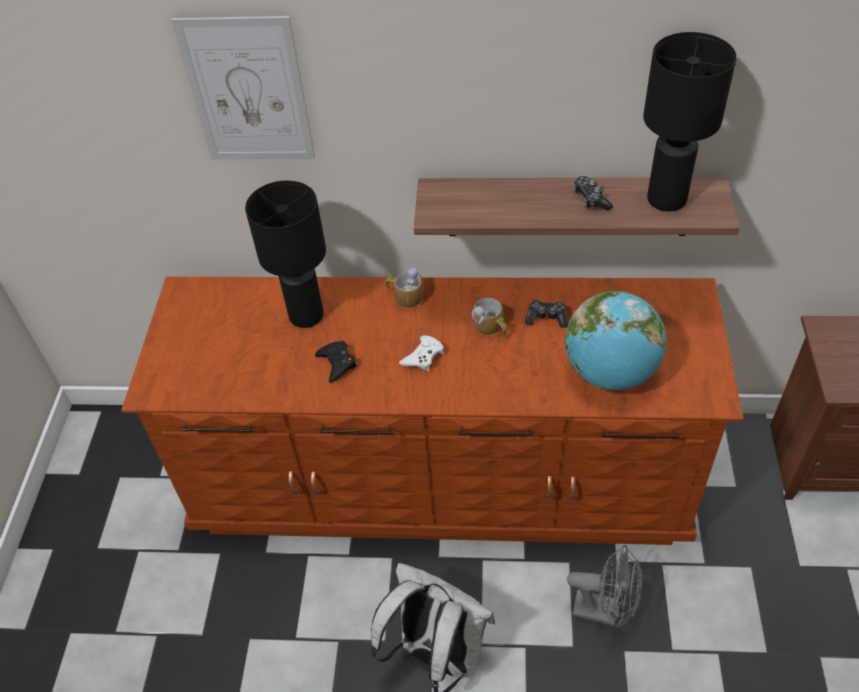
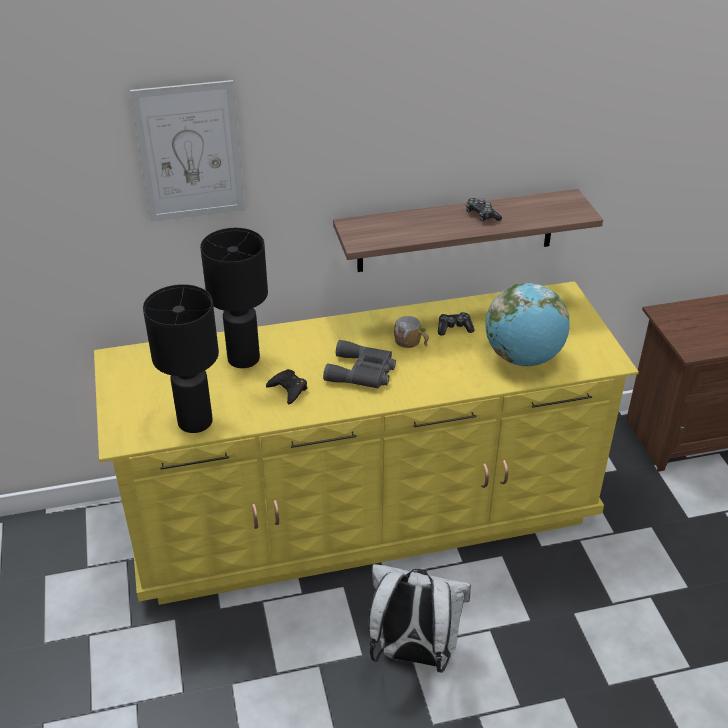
camera: 20 degrees left, 10 degrees down
(404, 296) = (326, 331): mug -> none
(423, 357) = (362, 372): white game controller -> grey binoculars
(440, 478) = (363, 513): brown dresser -> yellow dresser
(605, 611) = (546, 586): grey fan -> none
(667, 199) = (541, 208): black table lamp -> black table lamp (196, 421)

